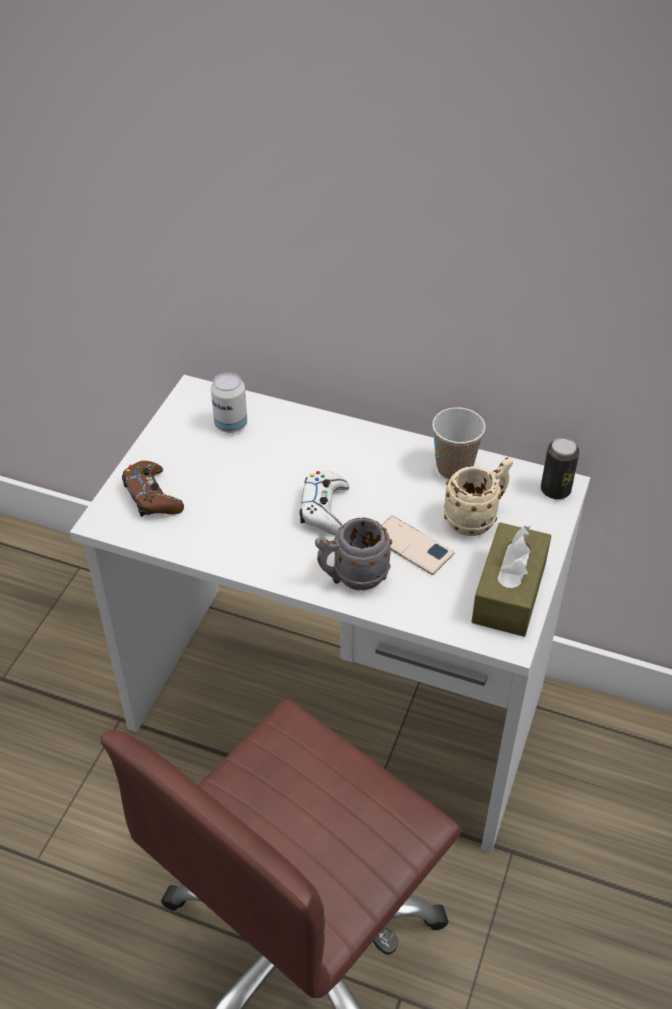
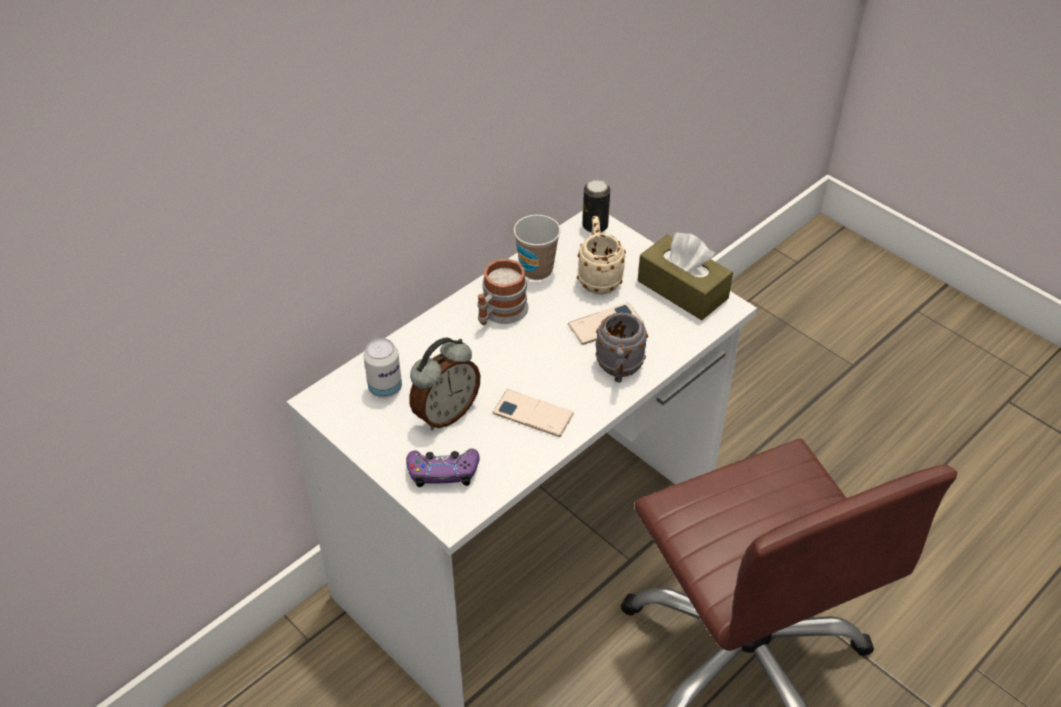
camera: 65 degrees left, 0 degrees up
(152, 496) = (443, 472): brown game controller -> purple game controller
(222, 473) = (445, 413): none -> alarm clock
(255, 532) = (533, 414): none -> phone
(324, 509) = (533, 361): white game controller -> none
(373, 464) = (500, 313): none -> mug

